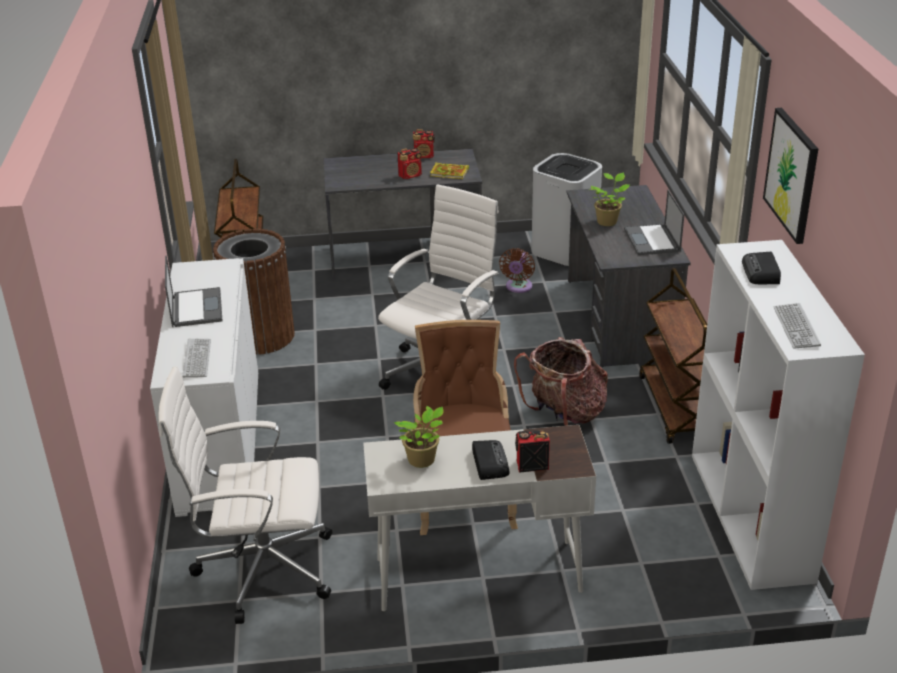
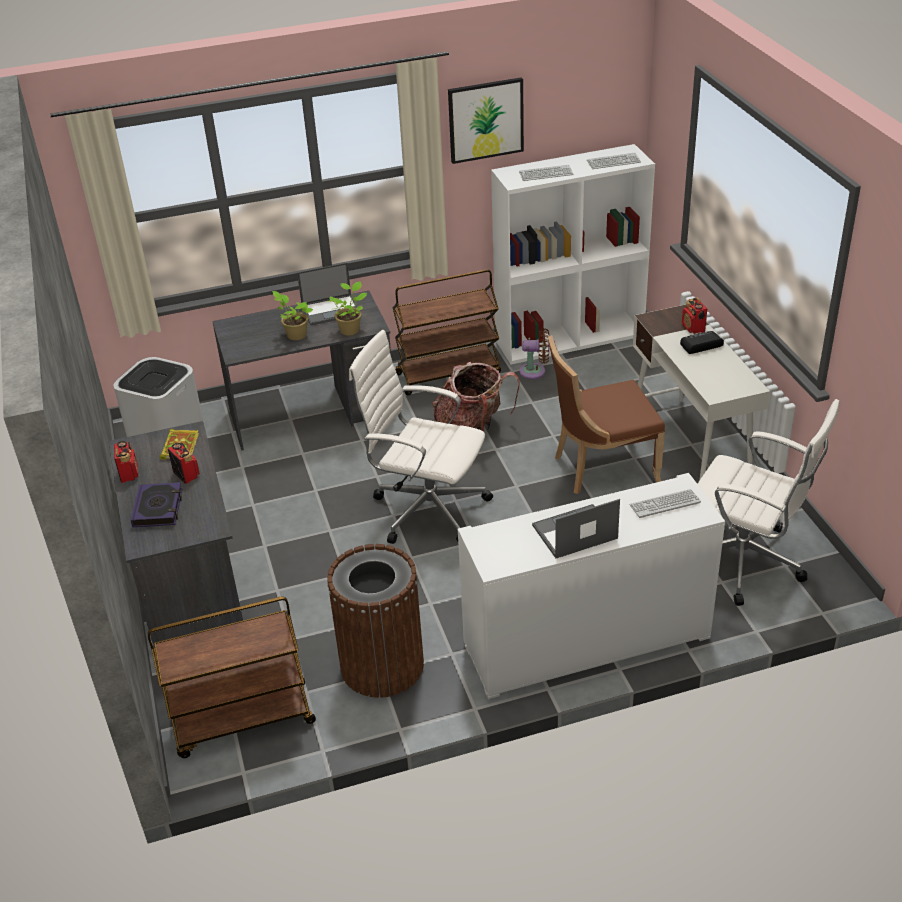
camera: 100 degrees left, 5 degrees up
(261, 569) = (745, 562): white office chair -> white office chair turned 45 degrees counterclockwise
(374, 166) = (158, 508): none -> book
(423, 460) = (715, 373): potted plant -> potted plant (350, 329)
(518, 287) = (255, 482): brown fan -> brown fan (535, 371)
(761, 273) = (546, 174): radio -> keyboard

